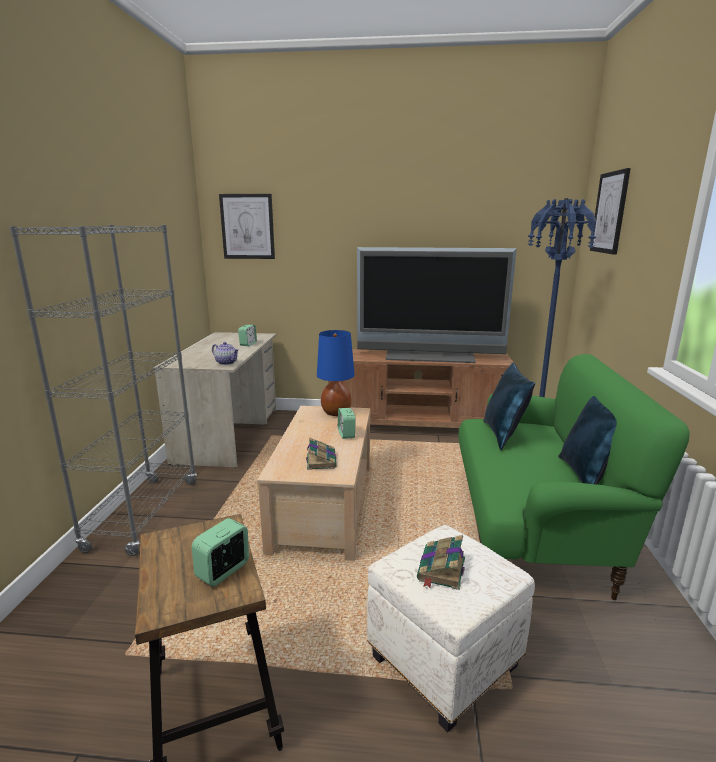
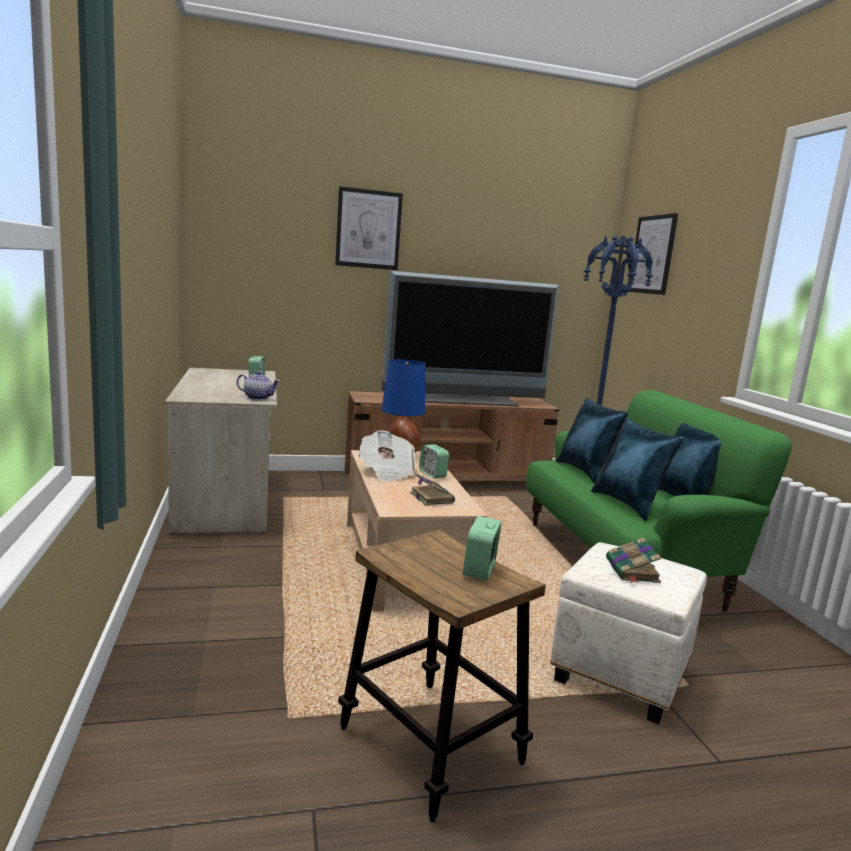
camera: 20 degrees left, 5 degrees down
(144, 514) = (185, 587): grey bookcase -> none
(247, 226) = (247, 235): picture -> picture (368, 229)
(308, 430) = (386, 472): none -> newspaper
(517, 479) = (629, 505): none -> blue pillow

